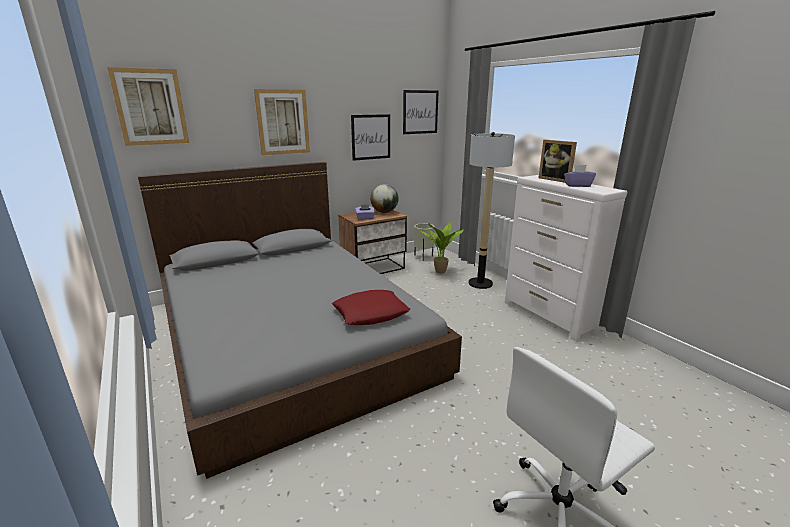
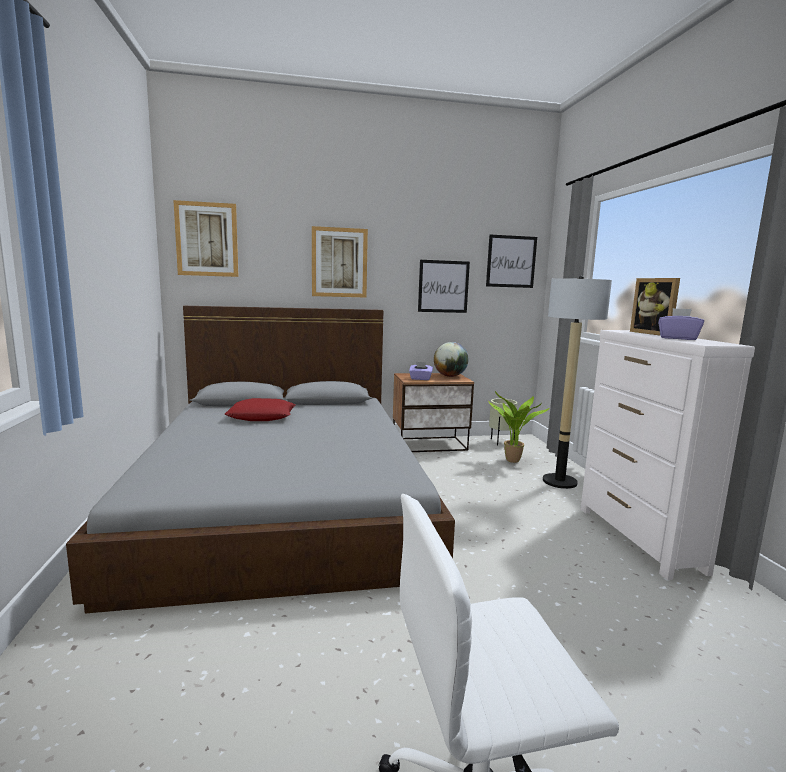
camera: 20 degrees right, 10 degrees down
(371, 313) = (349, 470): red pillow -> red pillow (262, 416)

